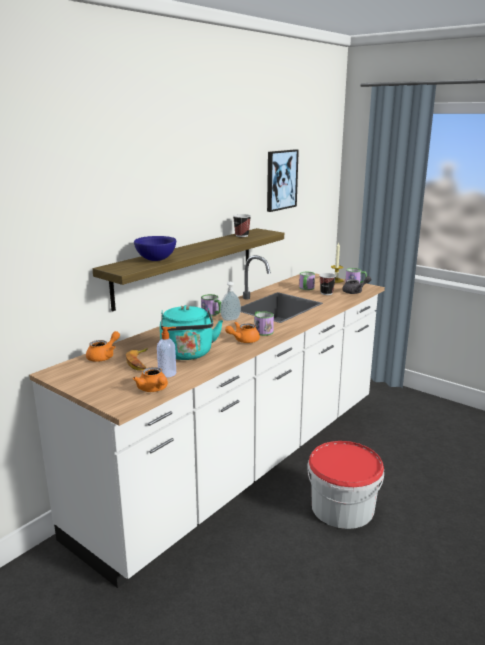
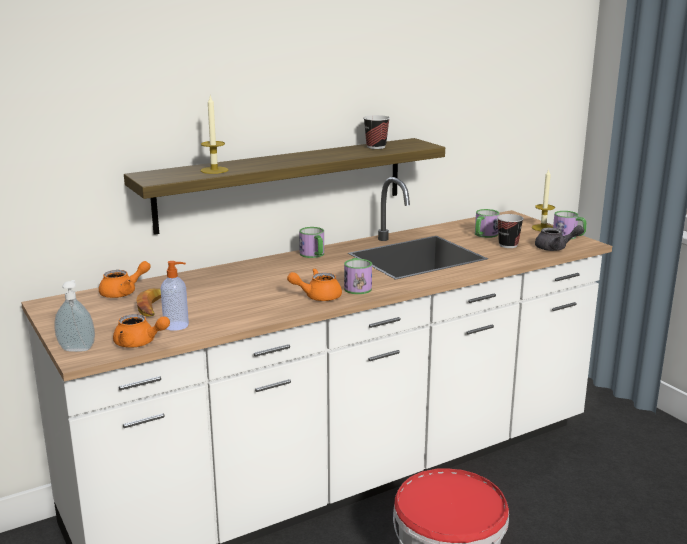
camera: 20 degrees right, 0 degrees up
(154, 389) = (139, 343): orange teapot -> orange teapot turned 60 degrees counterclockwise
(156, 260) = (214, 170): blue bowl -> candle
(188, 354) = (226, 305): turquoise kettle -> none
(230, 319) = (330, 265): soap dispenser -> soap dispenser (77, 348)
(281, 180) = (465, 68): picture -> none

